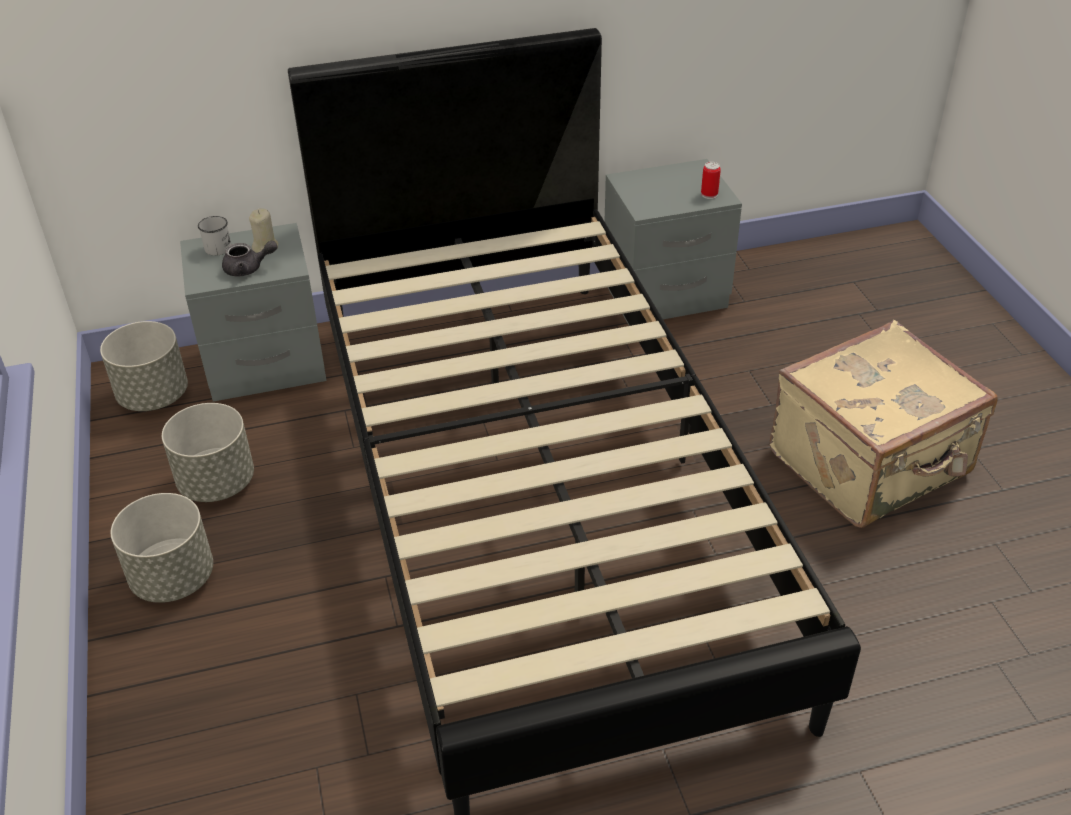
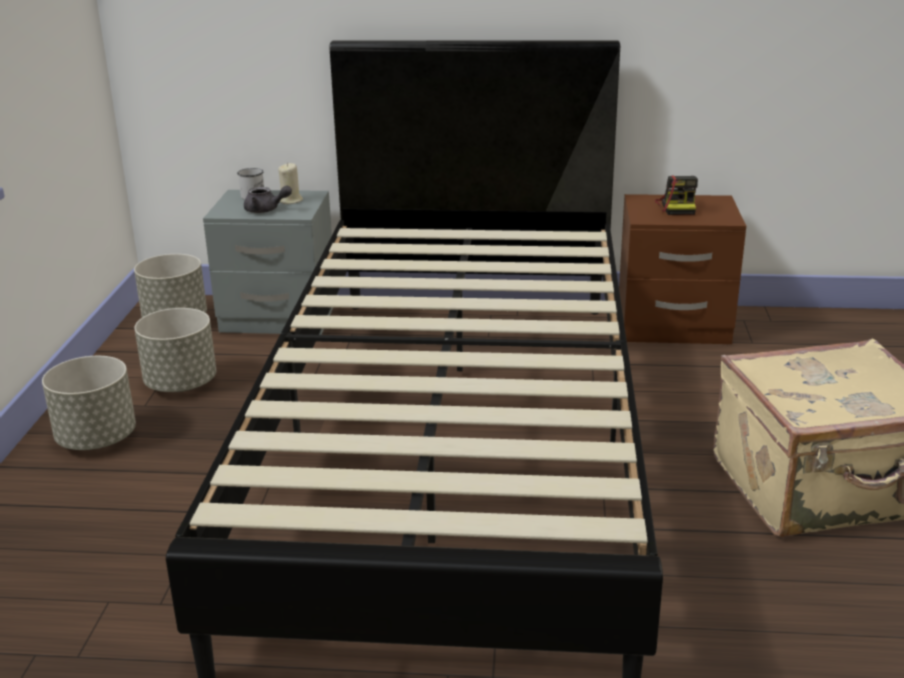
camera: 20 degrees right, 15 degrees down
(665, 295) = (673, 326): grey nightstand -> brown nightstand
(666, 186) = (677, 207): none -> camera
(709, 194) = (716, 216): can -> none

